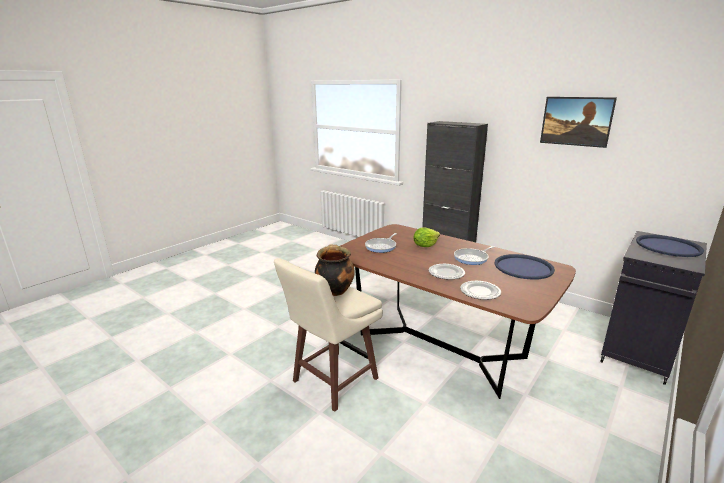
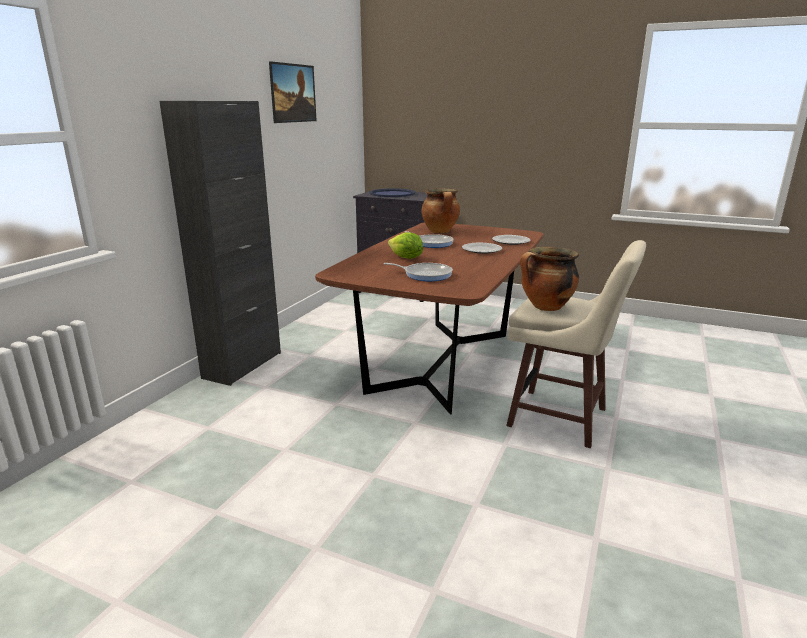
camera: 105 degrees left, 0 degrees up
(523, 267) = (440, 231): blue tray -> cooking pot

